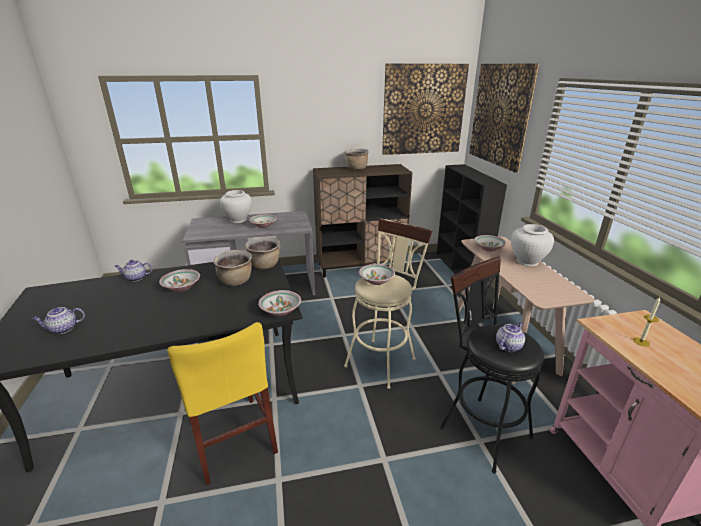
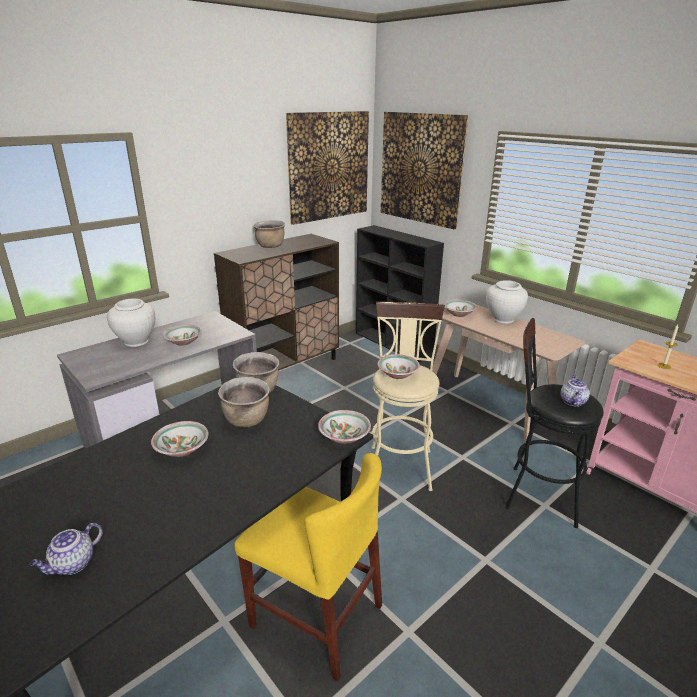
camera: 30 degrees left, 0 degrees up
(135, 278) = (92, 459): teapot -> none

